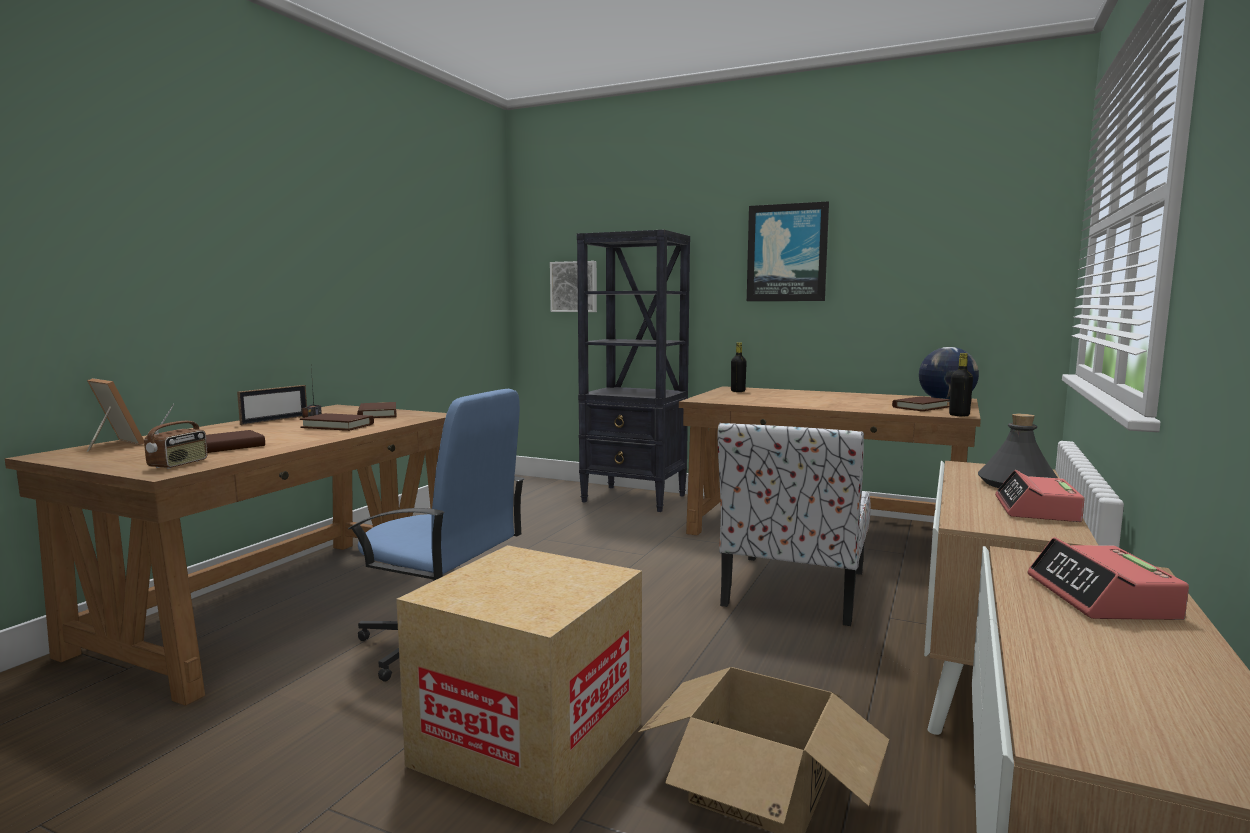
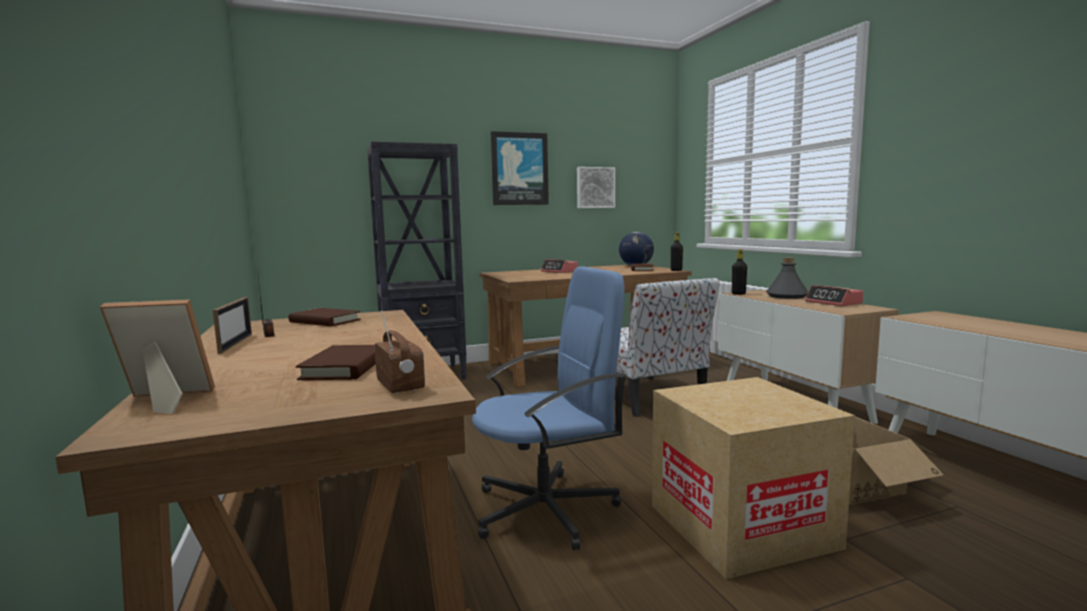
camera: 45 degrees left, 0 degrees up
(337, 426) = (348, 333): brown book -> none
(574, 287) = (330, 193): picture -> picture (595, 187)
(738, 391) = (509, 273): black bottle -> black bottle (738, 294)
(1101, 598) = (970, 322): alarm clock -> alarm clock (559, 271)

